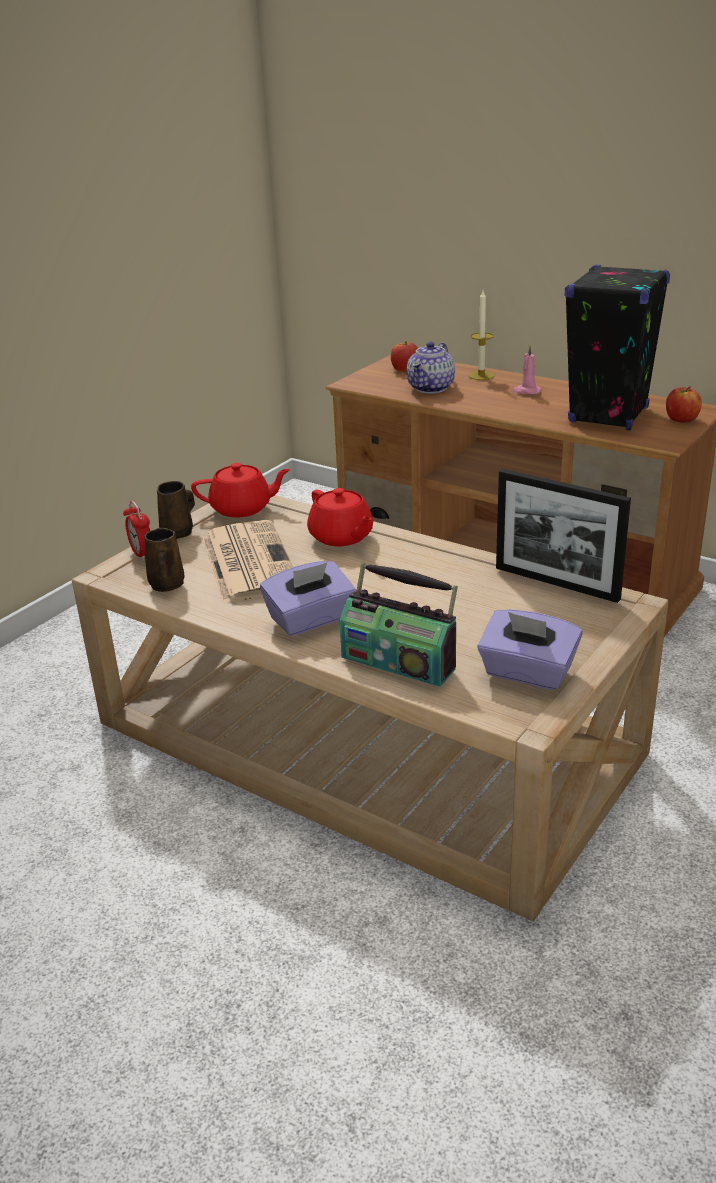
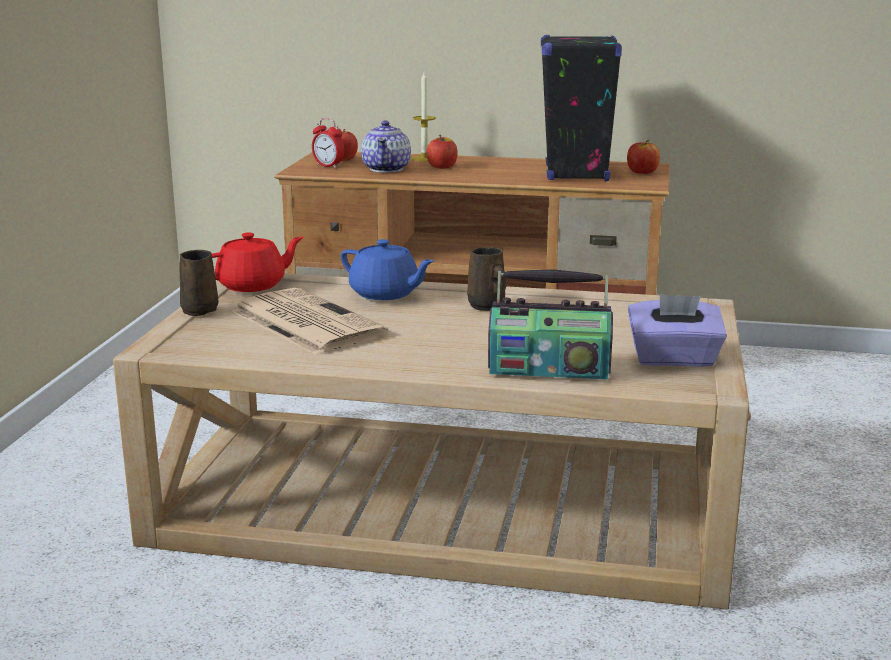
camera: 25 degrees left, 10 degrees down
(142, 554) = (177, 330): alarm clock -> alarm clock (328, 166)
(166, 585) = (236, 349): brown mug -> brown mug (487, 307)
(310, 620) = (425, 353): purple tissue box -> none
(341, 537) = (385, 294): red teapot -> blue teapot
(485, 390) = (442, 167): none -> apple
(526, 391) = (482, 165): pink candle -> none
(556, 583) = (627, 300): picture frame -> none

